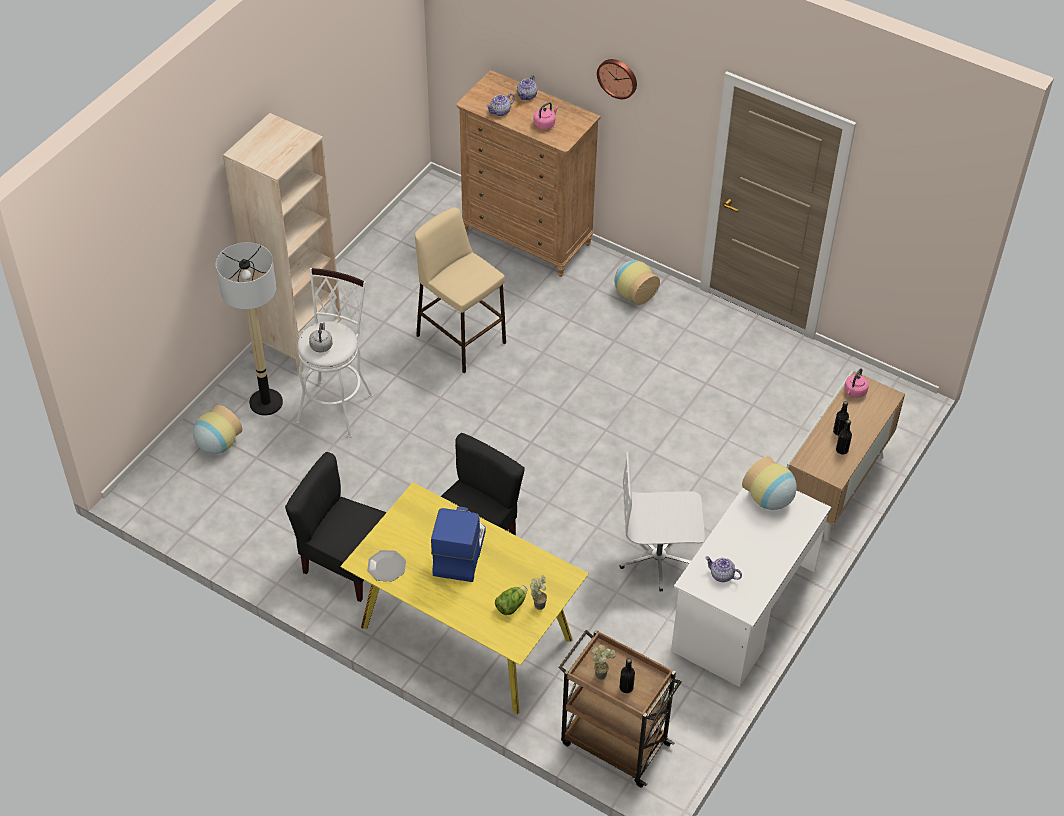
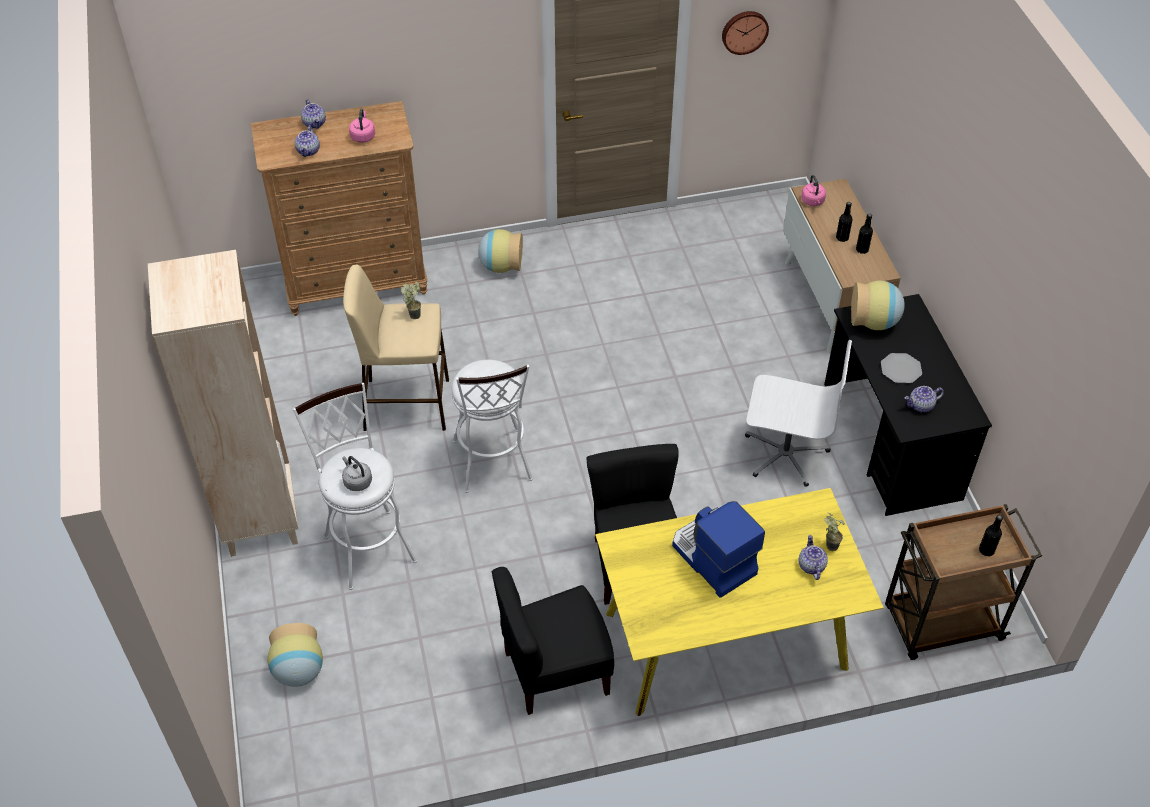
camera: 45 degrees left, 0 degrees up
(266, 402) = (297, 595): floor lamp -> none
(386, 566) = (672, 624): plate -> plate (900, 369)
(464, 417) = (493, 466): none -> white stool
(511, 605) = (811, 565): lettuce -> teapot
(602, 672) = (955, 554): potted plant -> potted plant (414, 313)
(618, 77) = (413, 45): wall clock -> wall clock (744, 31)
(659, 558) = (785, 453): white office chair -> white office chair turned 120 degrees counterclockwise
(743, 610) = (891, 441): white desk -> black desk

